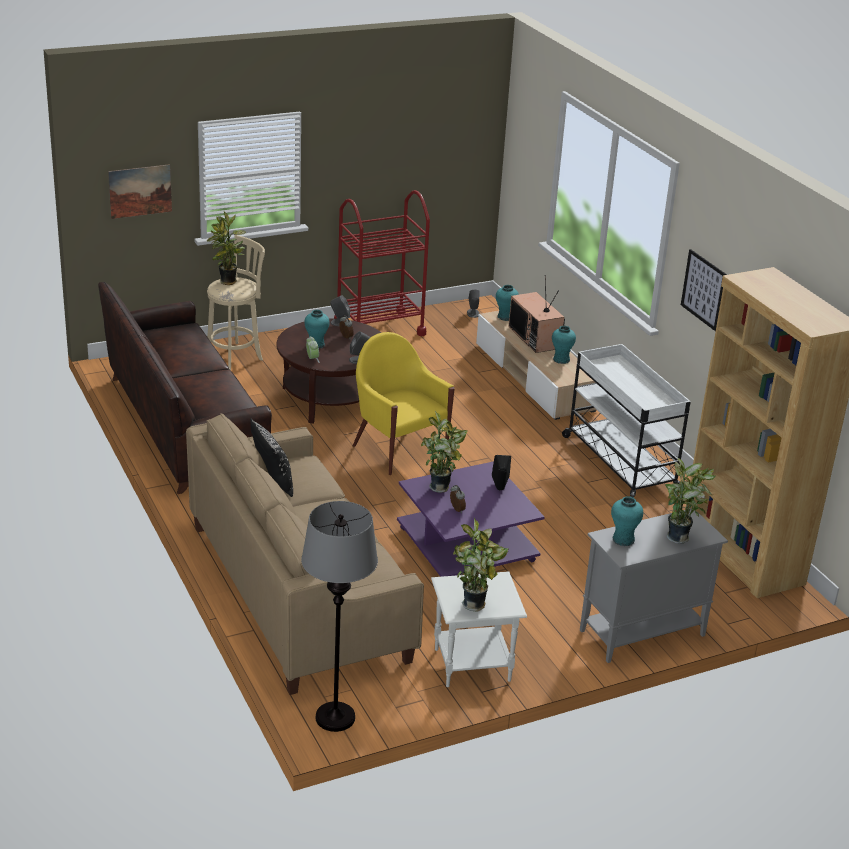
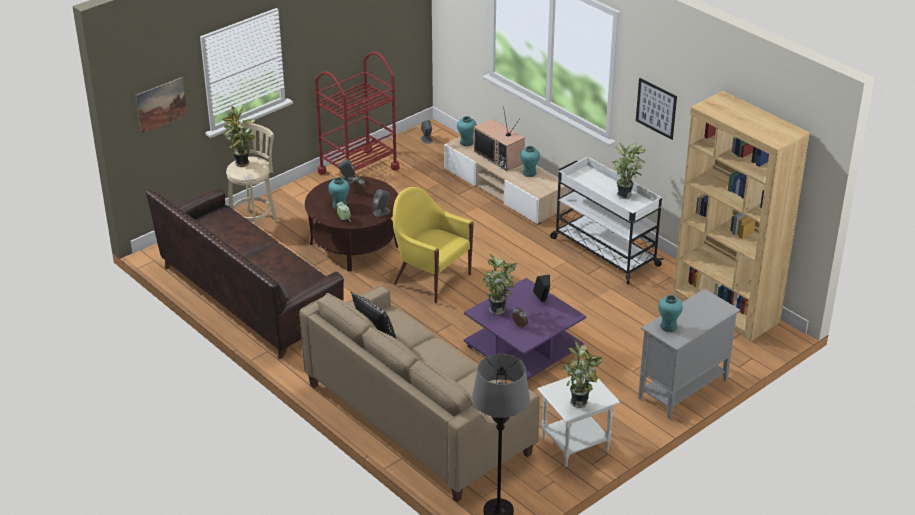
camera: 15 degrees left, 5 degrees up
(680, 537) = (706, 315): potted plant -> potted plant (625, 194)

